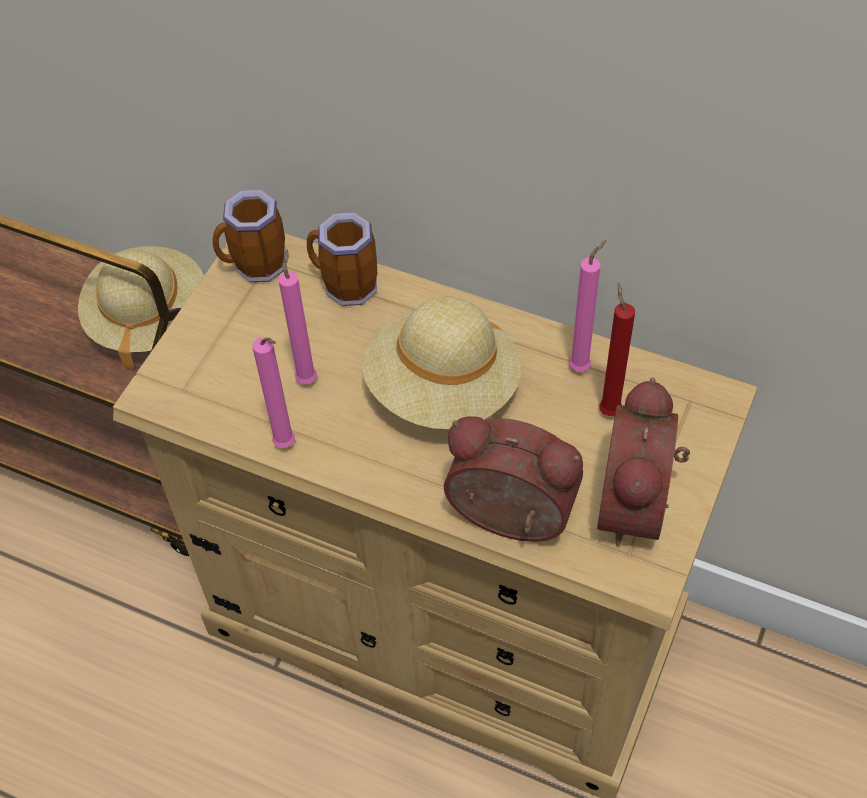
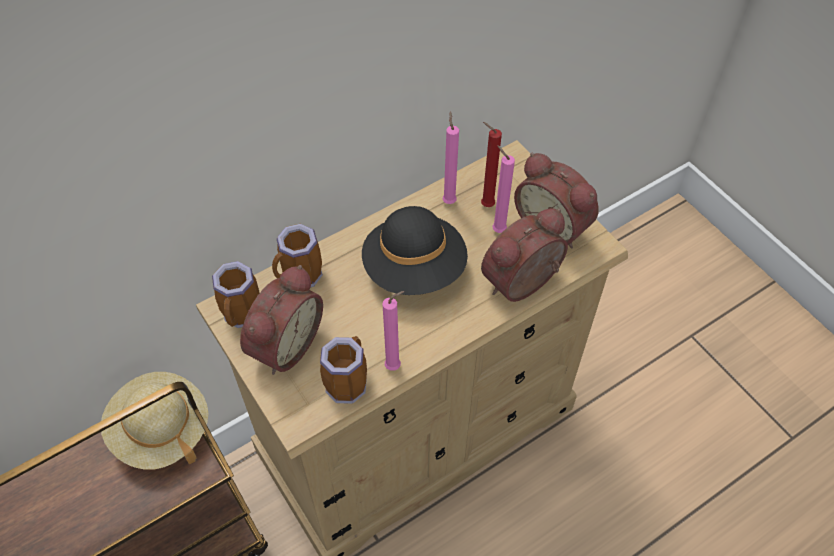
camera: 60 degrees left, 0 degrees up
(233, 410) = (346, 382): none -> mug
(245, 323) = (283, 344): none -> alarm clock
(307, 377) = (352, 331): pink candle -> pink candle (497, 229)
(443, 389) = (414, 269): beige hat -> black hat

